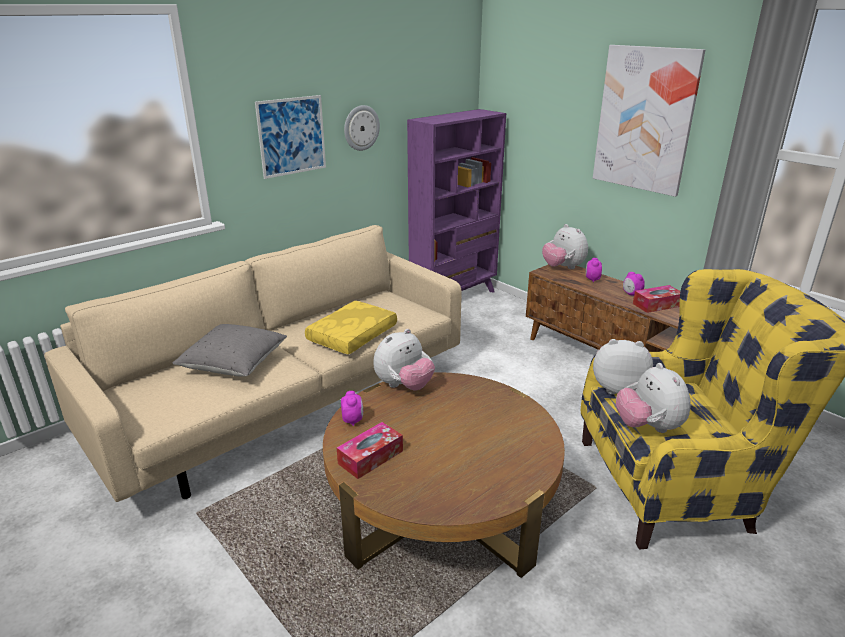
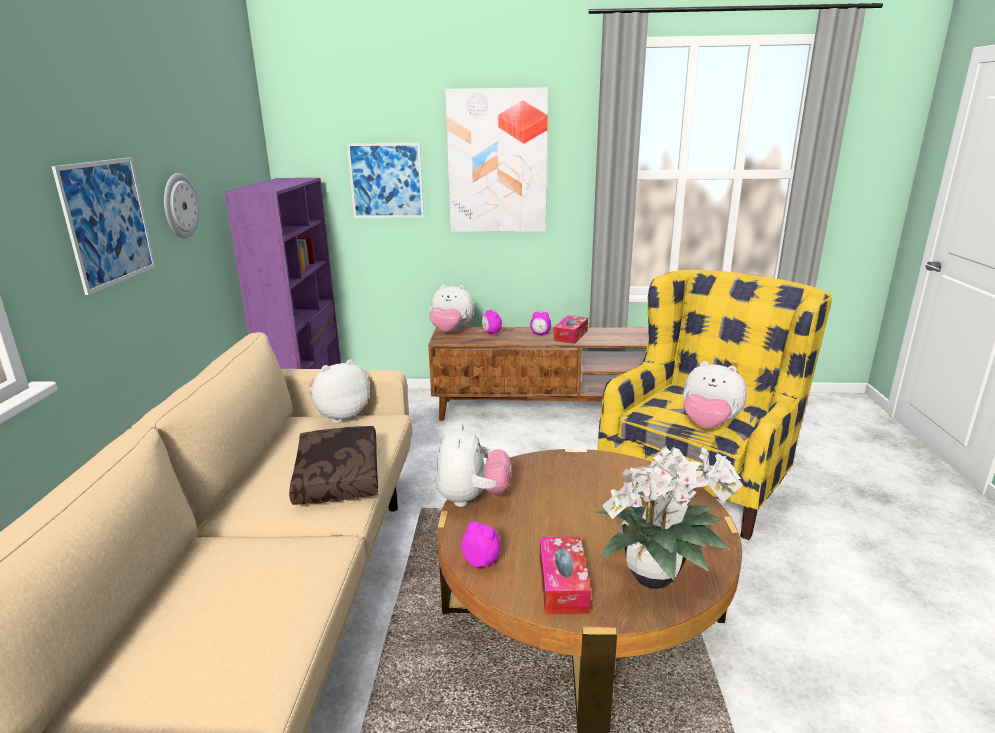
camera: 45 degrees left, 5 degrees down
(234, 364) = (226, 589): grey pillow -> none
(353, 336) = (340, 476): yellow pillow -> brown pillow
(424, 490) = (657, 578): none -> potted plant
(553, 123) = (386, 181): none -> picture
(617, 387) = (641, 408): plush toy -> plush toy (341, 416)

